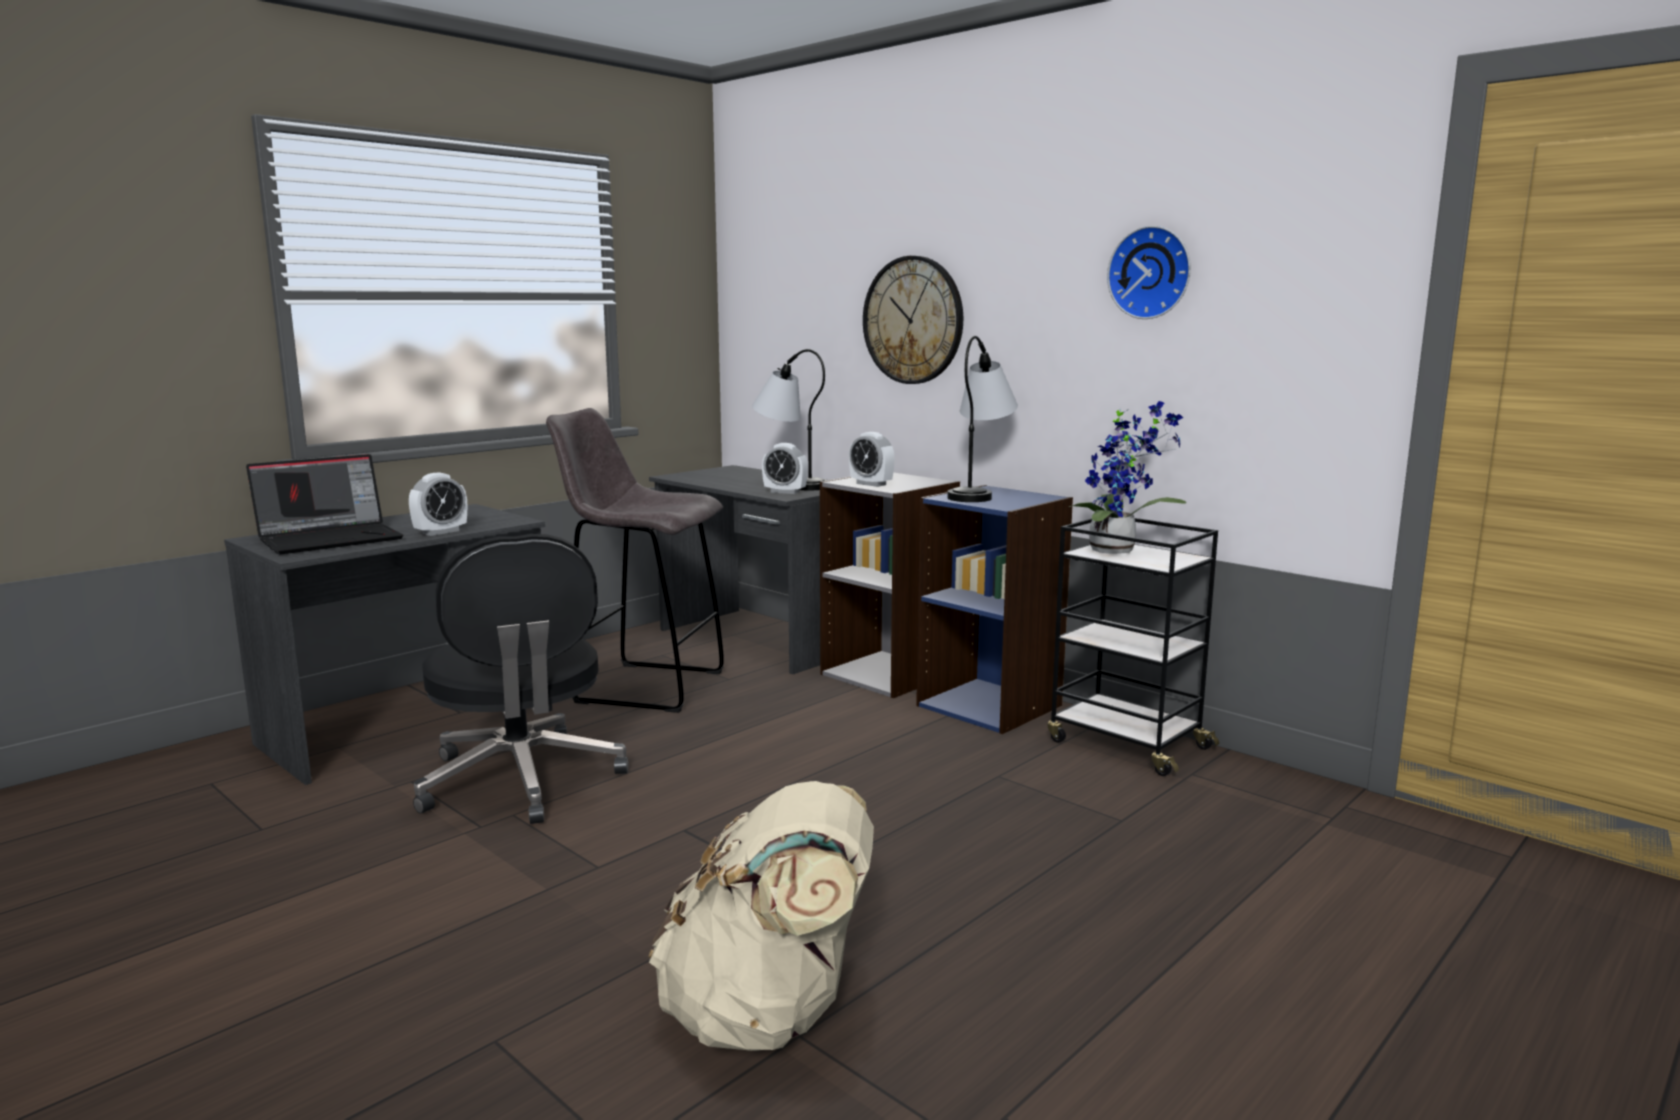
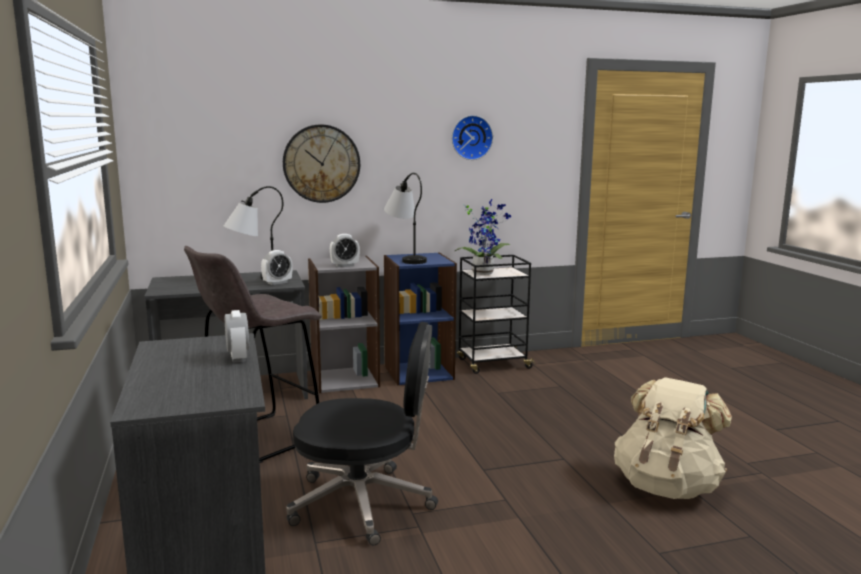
camera: 60 degrees left, 0 degrees up
(332, 539) = (196, 387): laptop -> none

